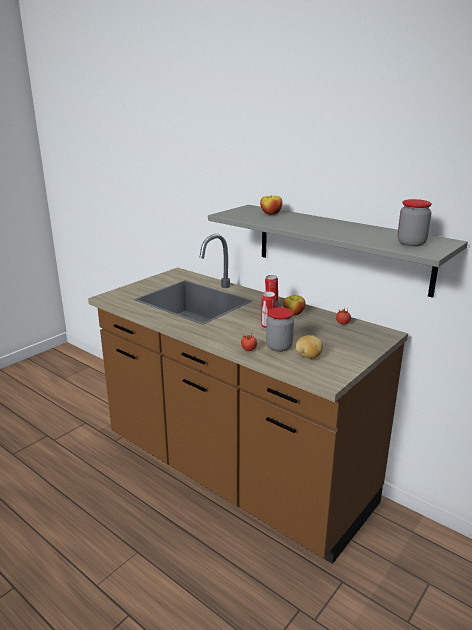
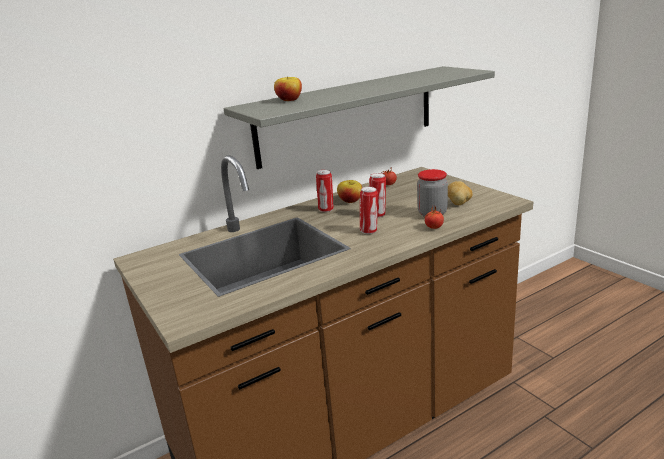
camera: 70 degrees left, 0 degrees up
(234, 327) = (369, 231): none -> can
(411, 243) = (444, 73): jar -> none

